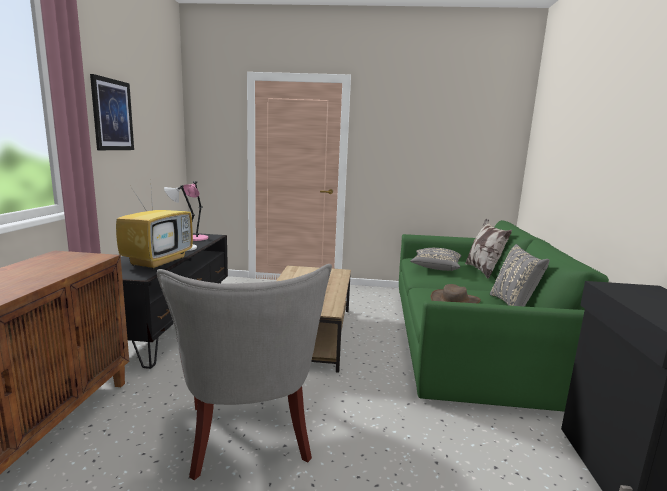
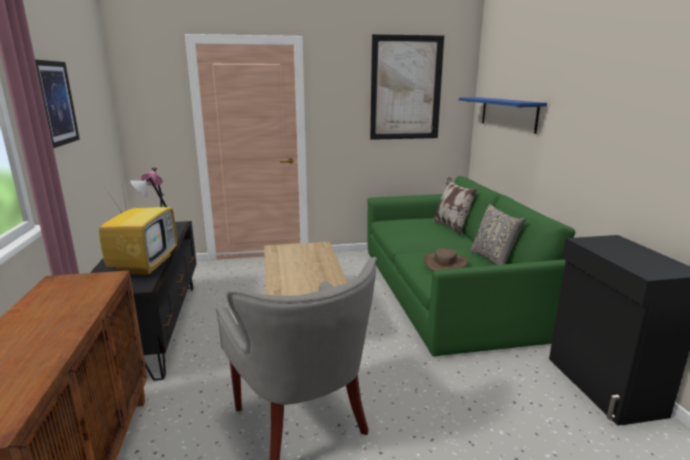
camera: 15 degrees left, 5 degrees up
(435, 267) = (409, 229): grey pillow -> none
(451, 128) = (406, 88): none -> picture
(556, 153) = (508, 113): none -> blue shelf

